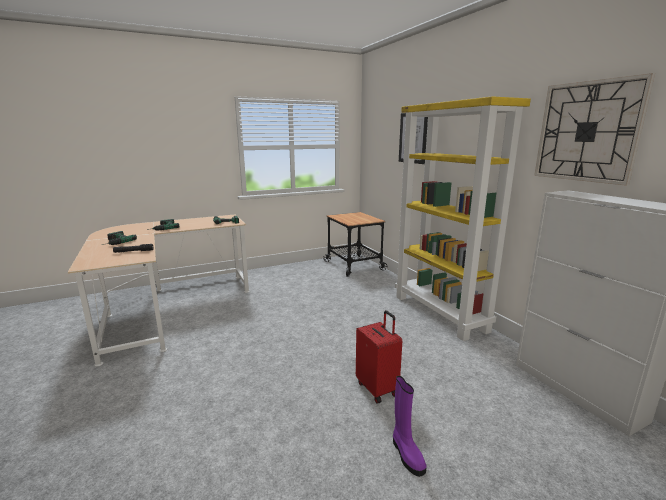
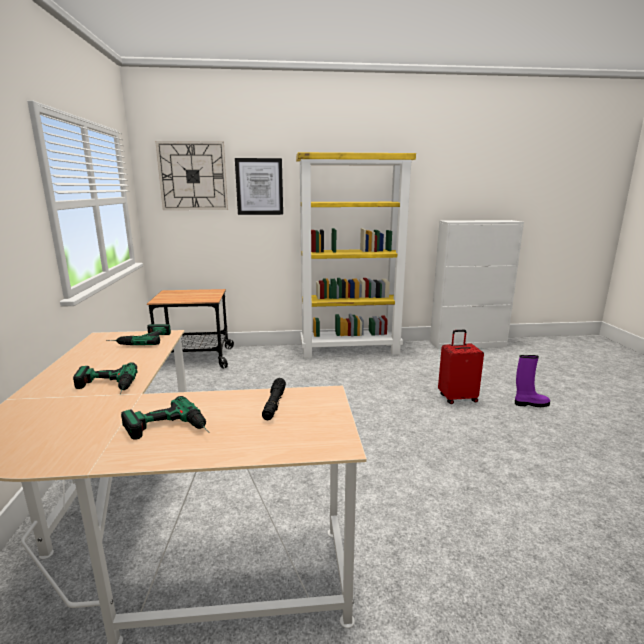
camera: 70 degrees left, 0 degrees up
(587, 132) = (442, 181): wall clock -> wall clock (193, 176)

